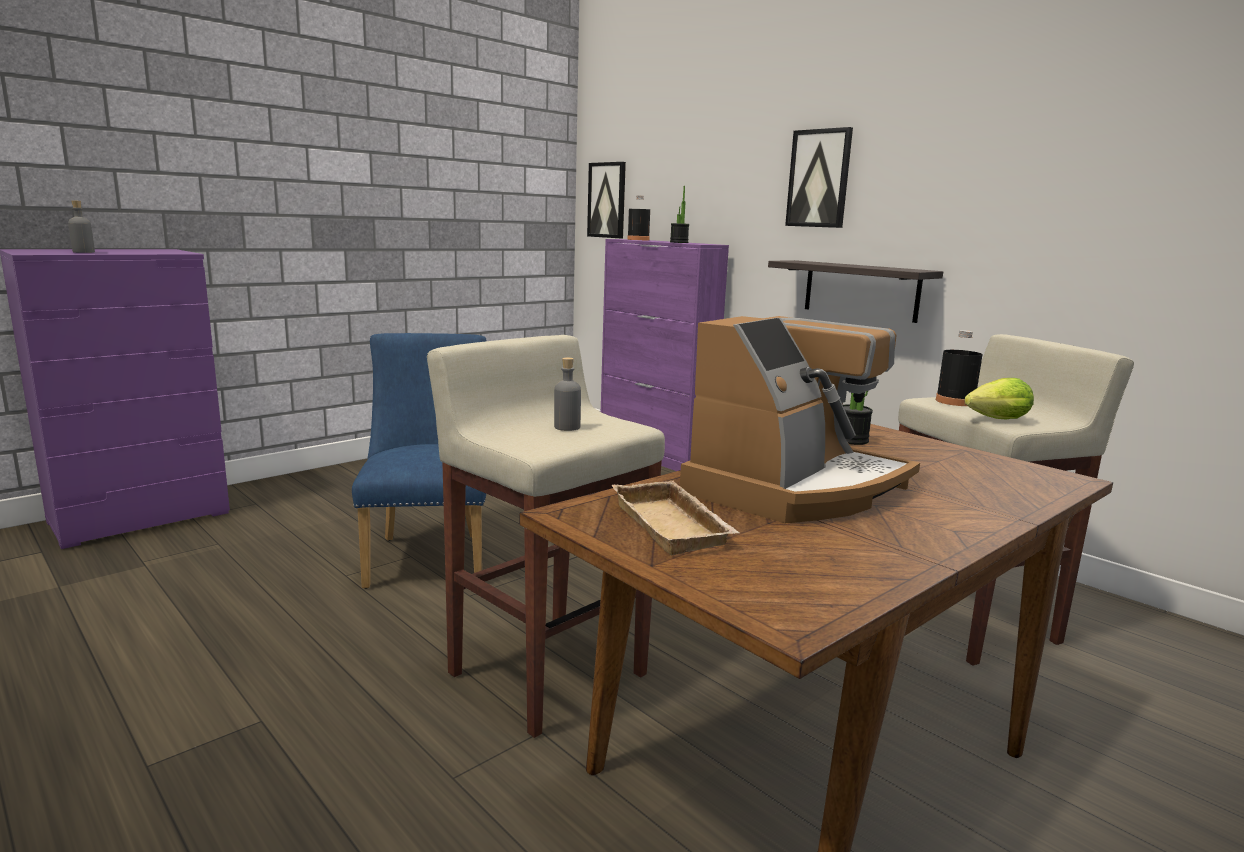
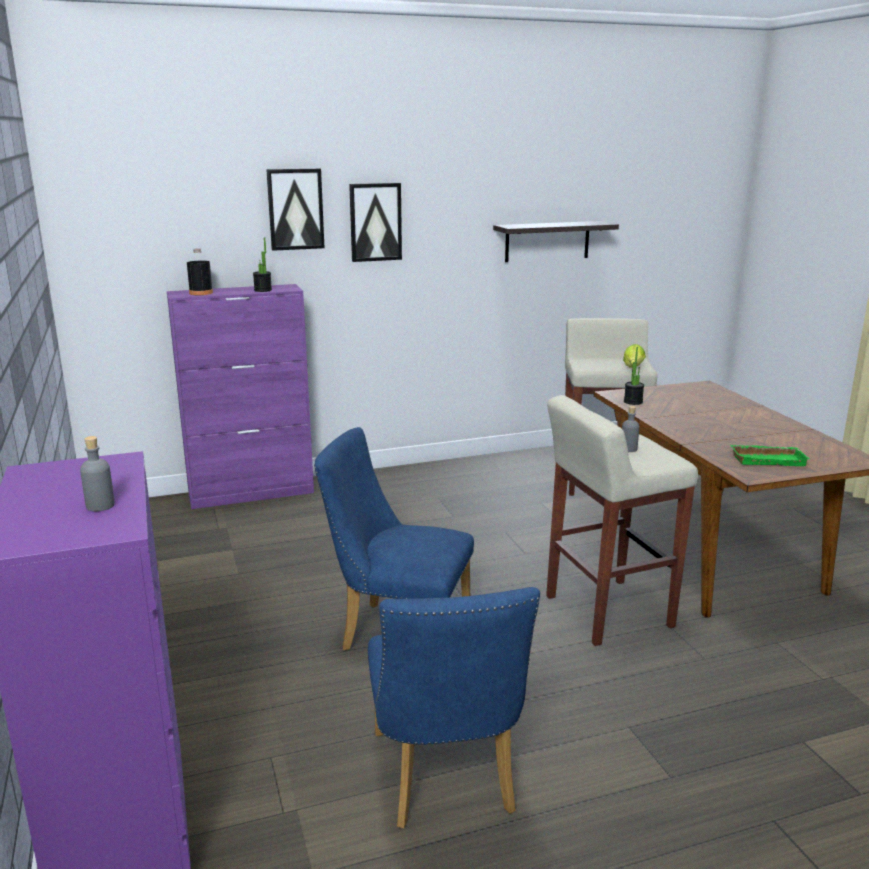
camera: 65 degrees left, 5 degrees up
(170, 619) = (445, 781): none -> blue chair
(607, 200) = (109, 252): picture -> picture (295, 209)
(675, 526) = (768, 459): beige tray -> green tray
(795, 488) = (715, 429): coffee machine -> none
(861, 290) = (421, 303): shelf -> shelf (547, 241)
(955, 401) = (591, 364): black bottle -> none

